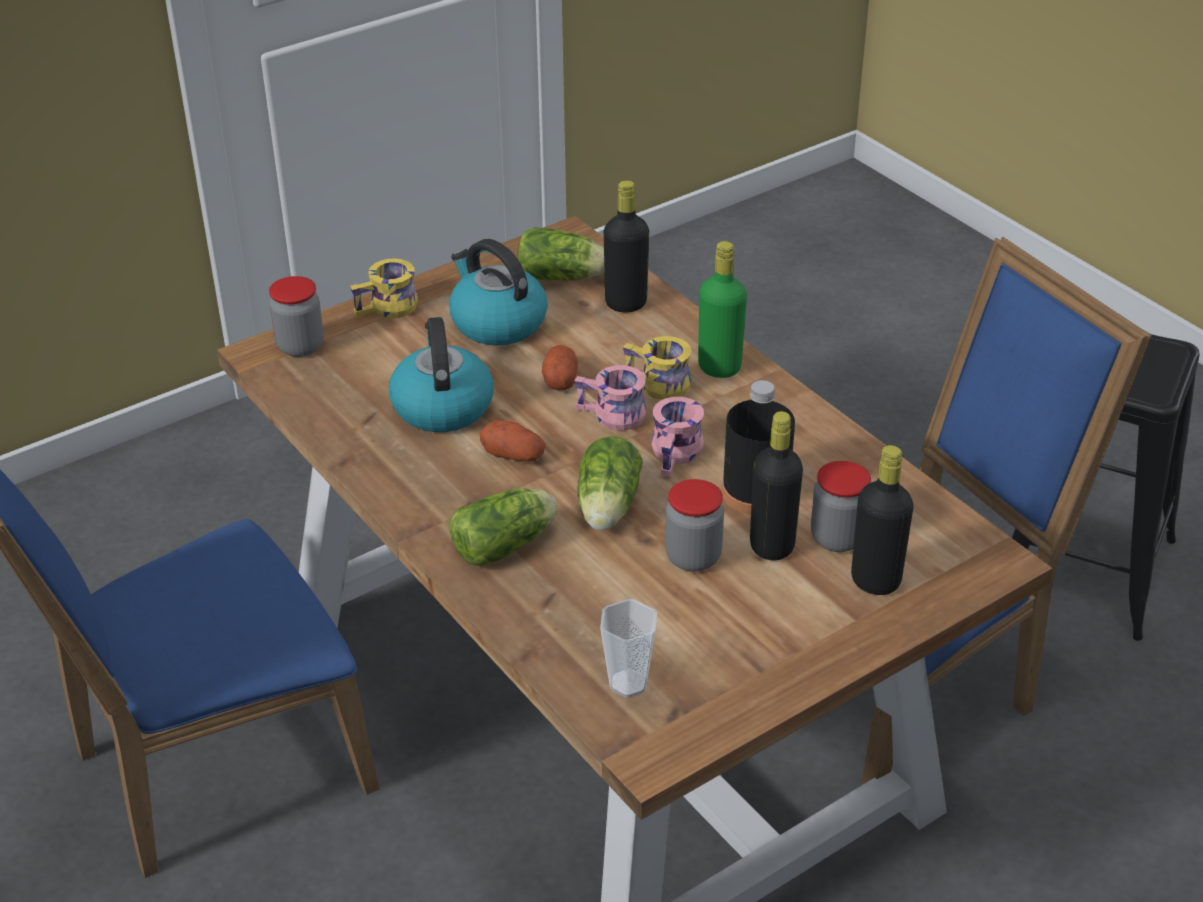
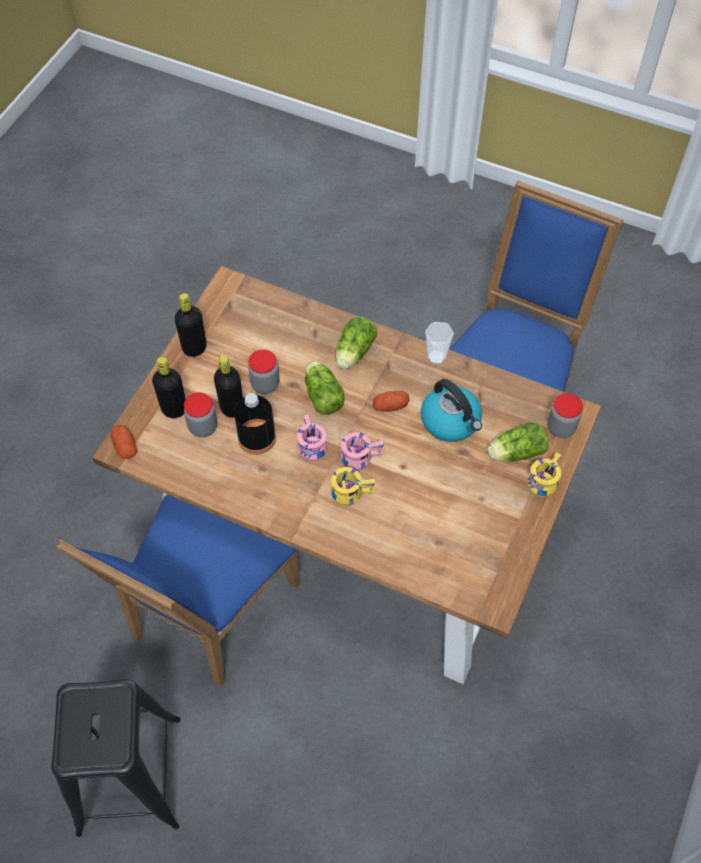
camera: 150 degrees right, 20 degrees up
(497, 323) = (474, 499): kettle -> none
(560, 379) = (406, 470): potato -> potato (125, 447)
(564, 277) = (467, 561): lettuce -> lettuce (514, 452)
(626, 303) = (414, 554): black bottle -> black bottle (194, 348)
(628, 683) = (255, 309): cup -> cup (436, 357)
(719, 367) = (326, 523): green bottle -> none

